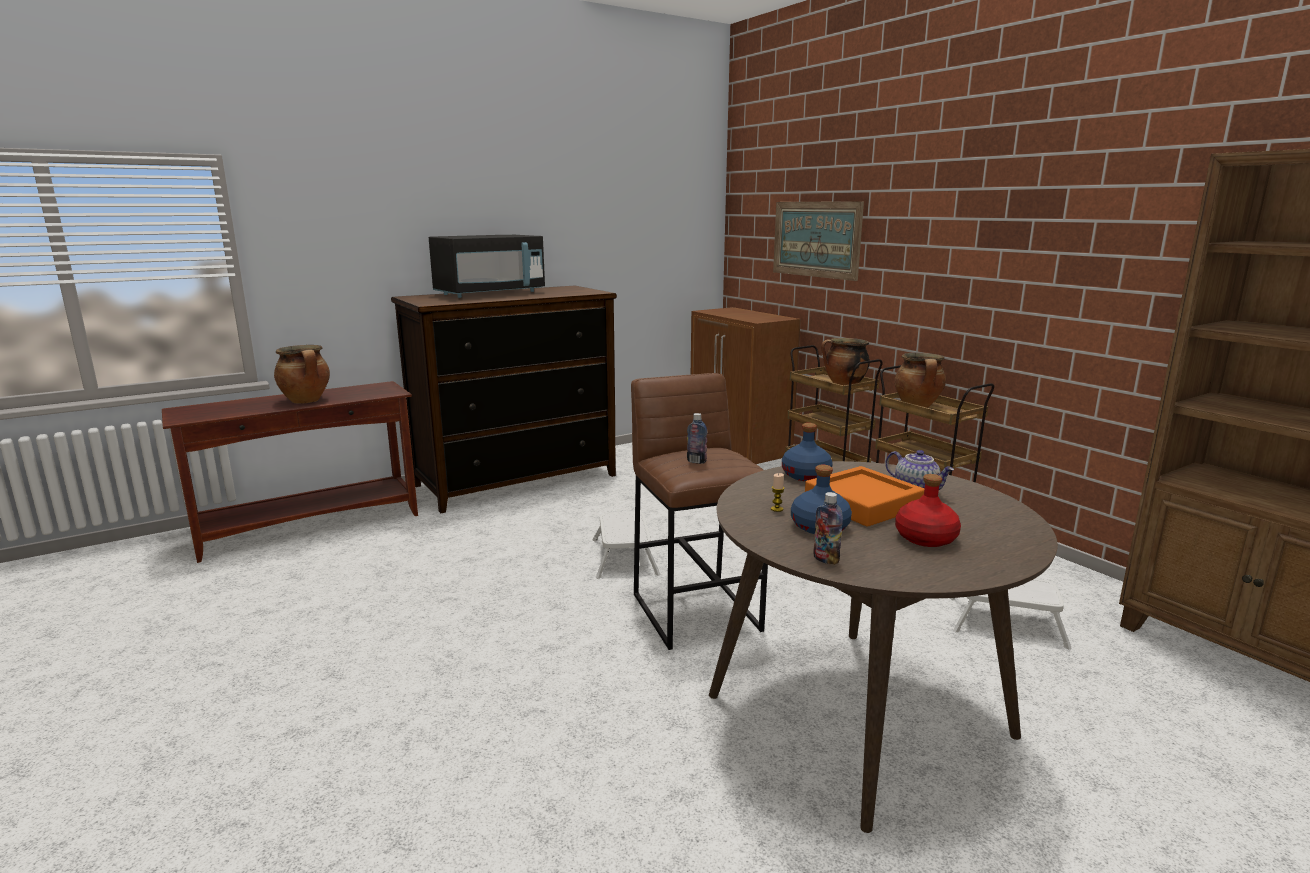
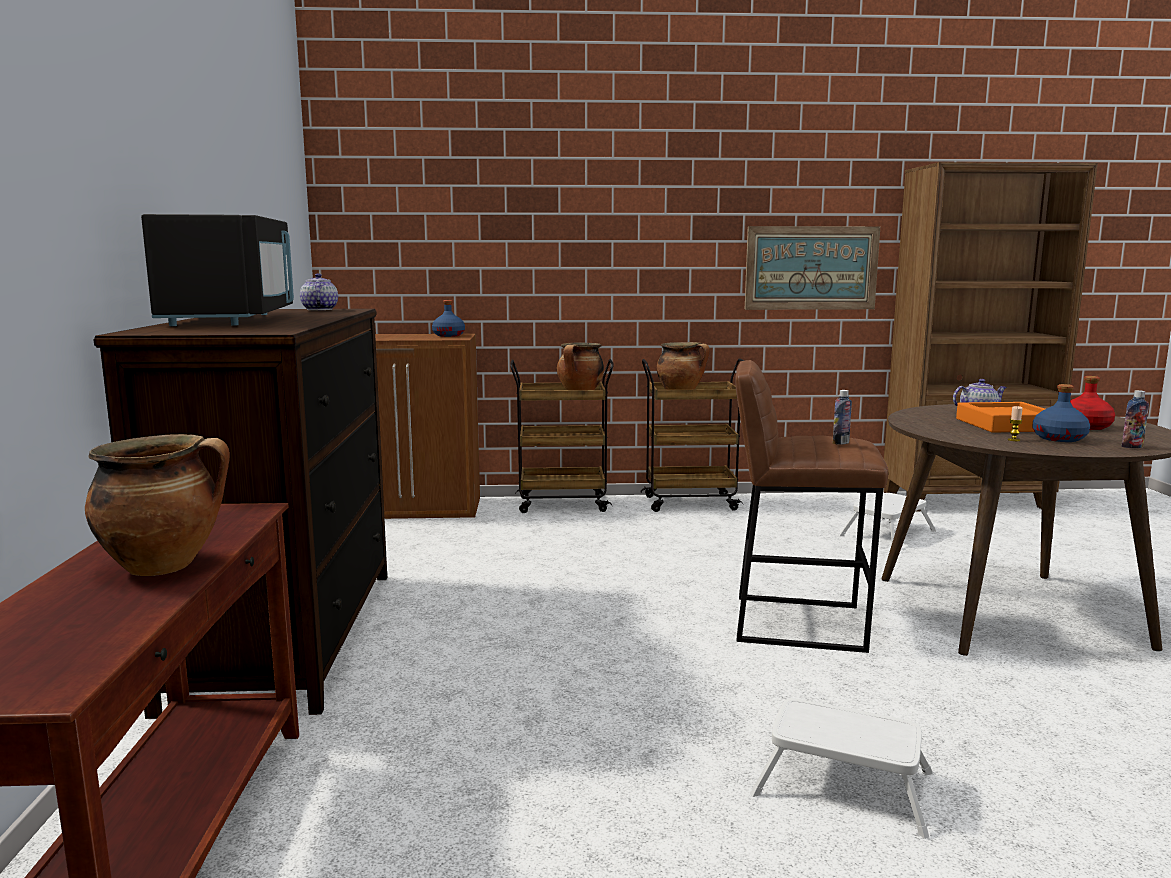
camera: 60 degrees left, 5 degrees down
(584, 290) = (319, 309): none -> teapot
(625, 556) = (637, 625): white step ladder -> white step ladder (843, 783)
(806, 475) = (927, 424): blue bottle -> blue bottle (448, 335)
(816, 239) = (487, 239): picture -> picture (811, 268)

